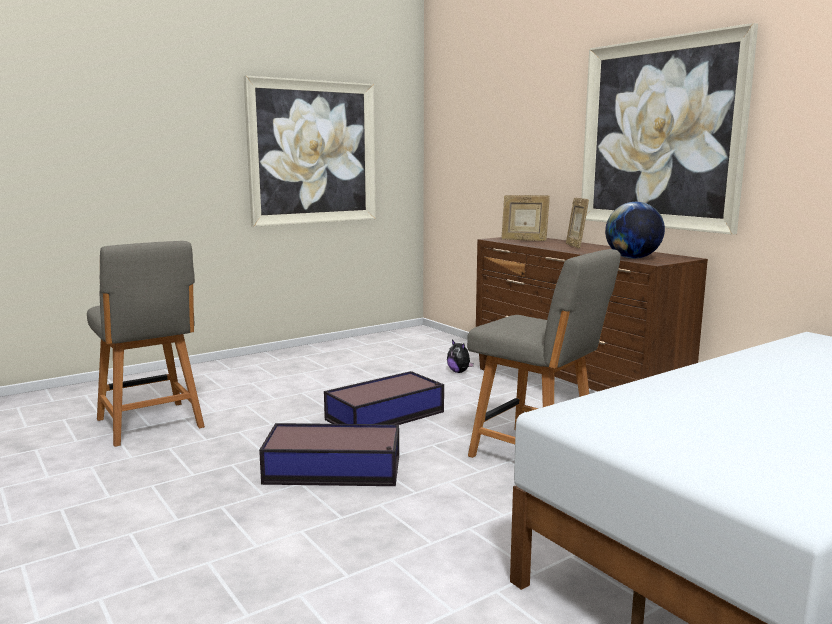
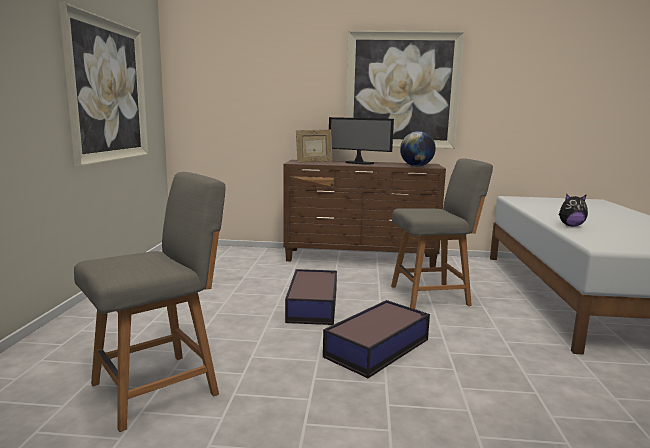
camera: 50 degrees left, 0 degrees up
(151, 424) = (159, 387): grey chair -> grey chair turned 45 degrees counterclockwise
(459, 372) = (279, 266): plush toy -> plush toy (570, 226)
(575, 246) = (358, 163): picture frame -> monitor

